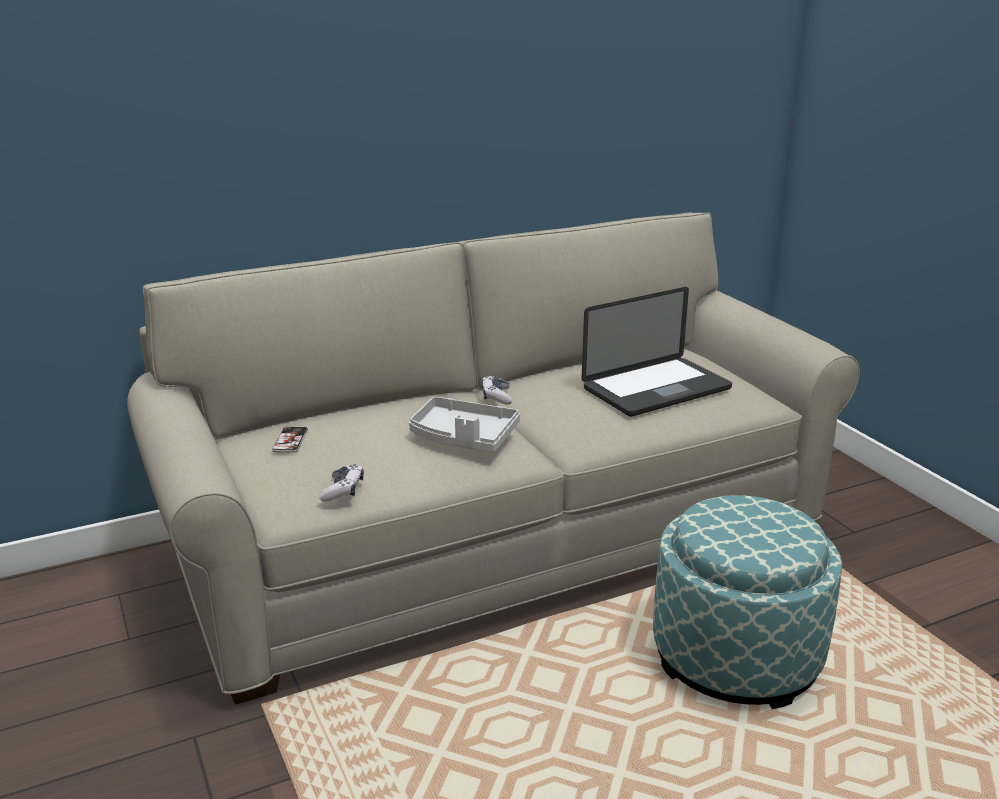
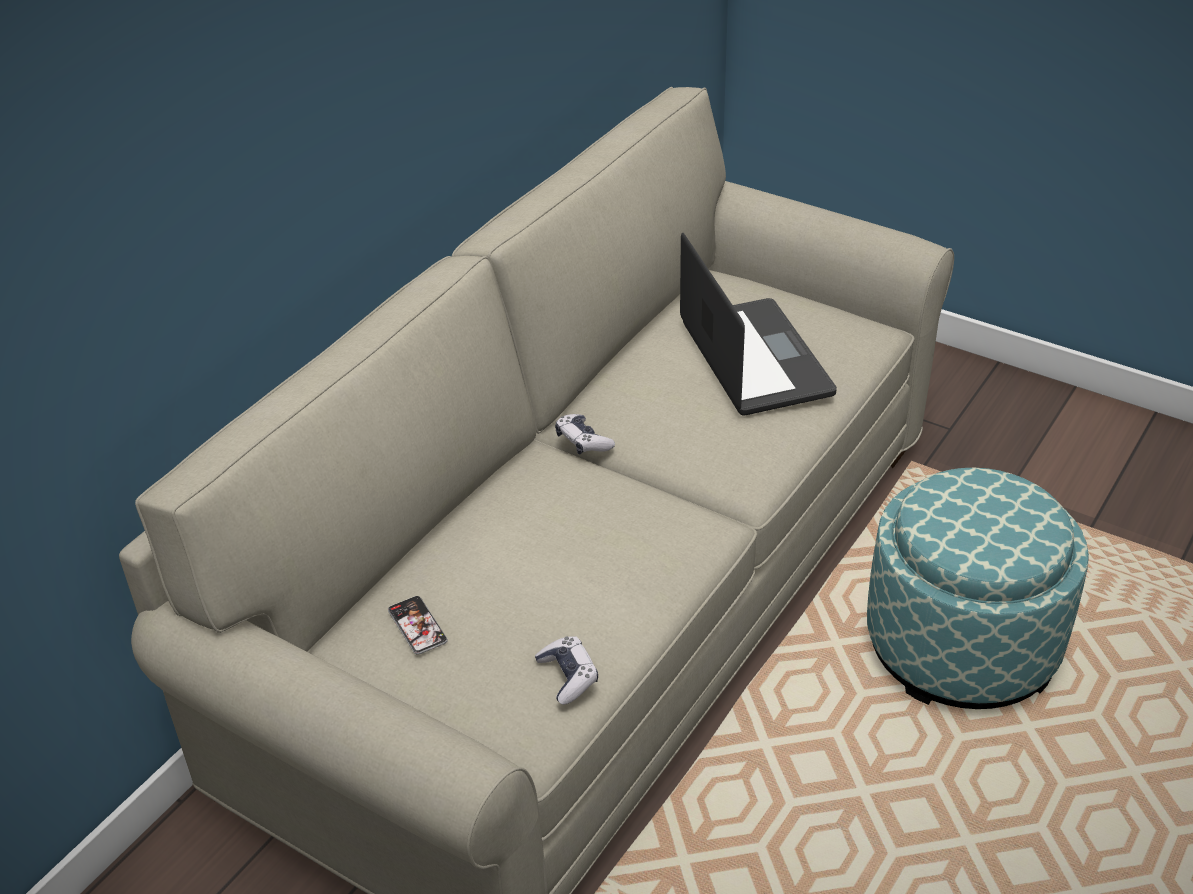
camera: 30 degrees left, 15 degrees up
(463, 438) = (620, 530): grey tray -> none
(656, 389) = (755, 359): laptop -> laptop turned 45 degrees counterclockwise

